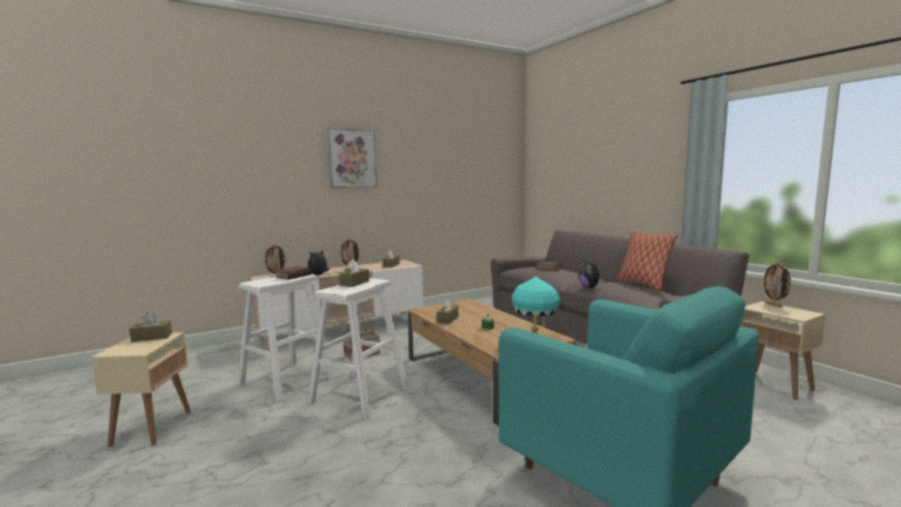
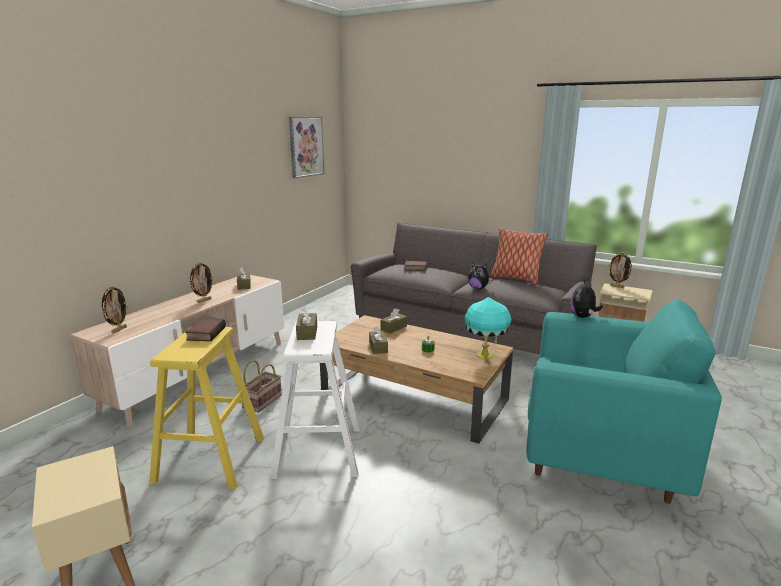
camera: 30 degrees left, 10 degrees up
(152, 337) = (77, 468): brown tissue box -> brown tissue box (393, 328)
(286, 381) = (210, 460): white stool -> yellow stool
(318, 275) = (172, 315): plush toy -> plush toy (583, 317)
(352, 158) = (177, 153): picture -> picture (306, 146)

